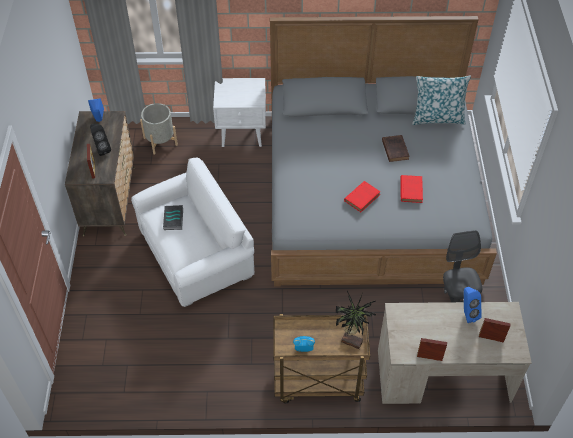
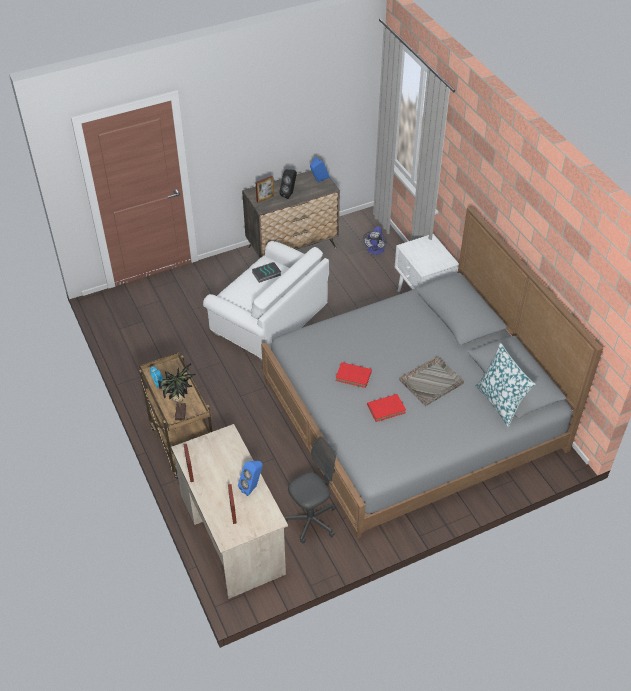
camera: 65 degrees right, 5 degrees down
(160, 141) = (375, 251): grey planter -> fan
(395, 149) = (431, 381): brown book -> grey tray

